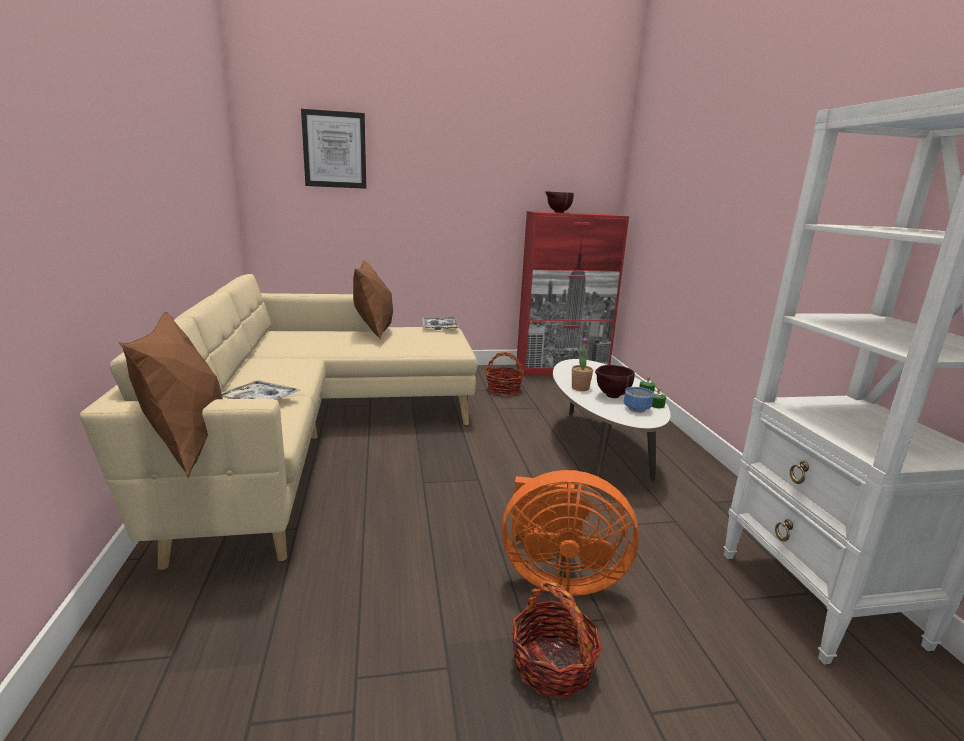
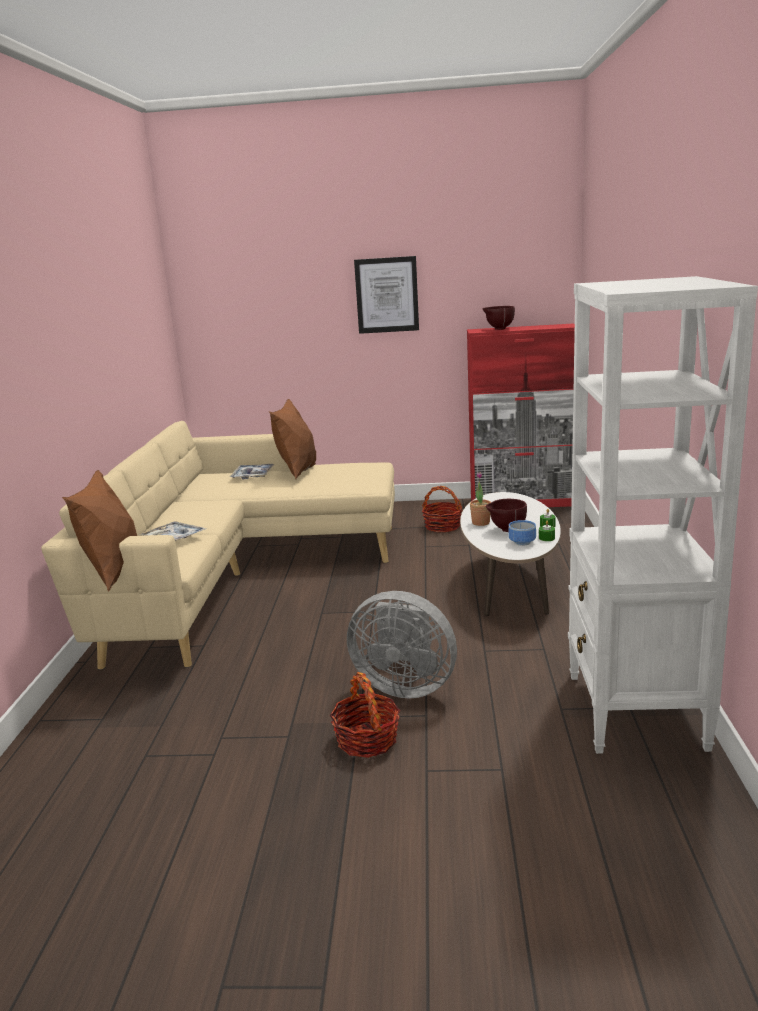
camera: 15 degrees right, 0 degrees up
(334, 150) = (262, 287): picture -> picture (387, 295)
(440, 327) = (366, 463): tray -> tray (252, 476)
(557, 576) = (404, 686): orange fan -> grey fan

